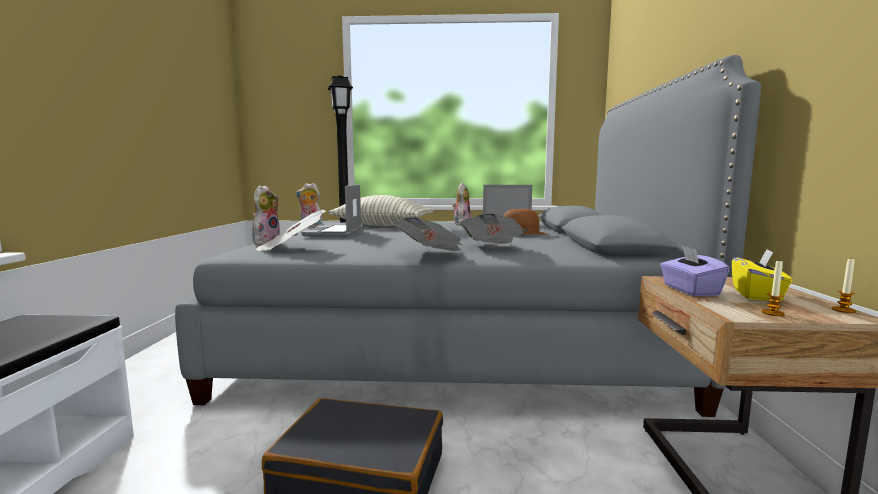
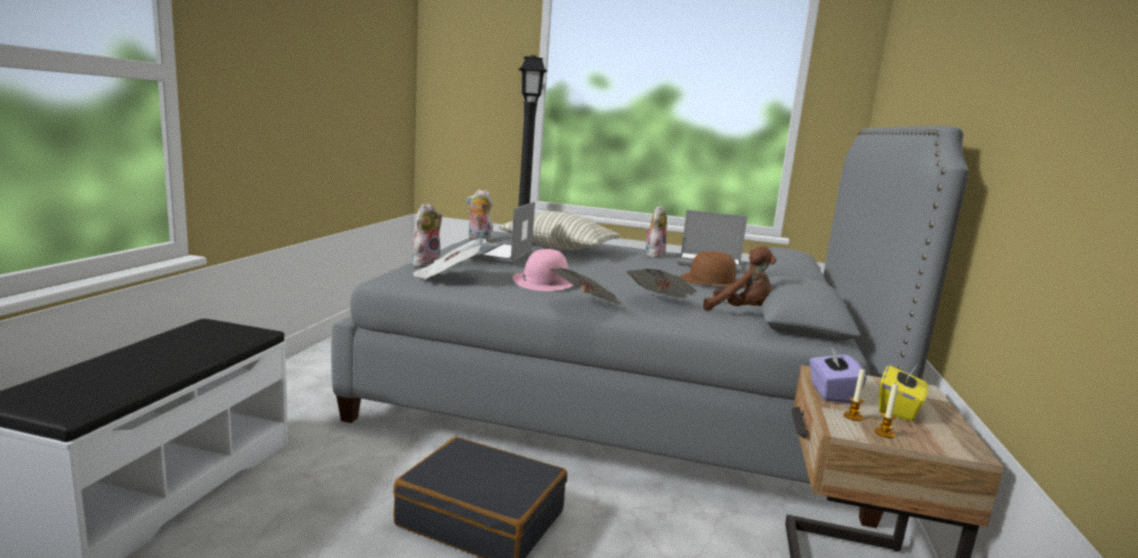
camera: 10 degrees right, 5 degrees up
(383, 244) = (545, 282): none -> pink hat
(561, 247) = (740, 312): none -> brown plush toy
(843, 310) = (967, 442): candle -> candle (853, 417)

